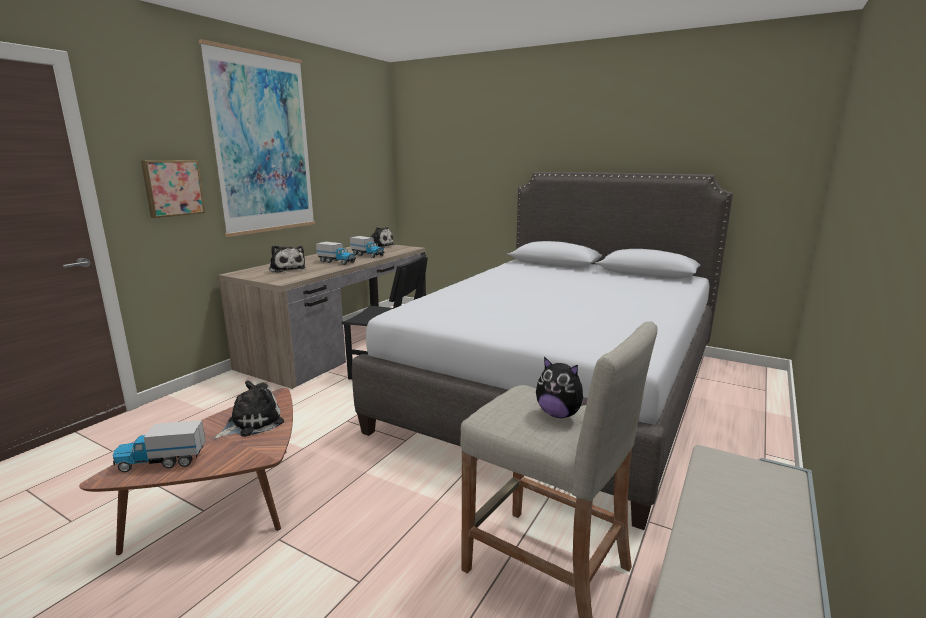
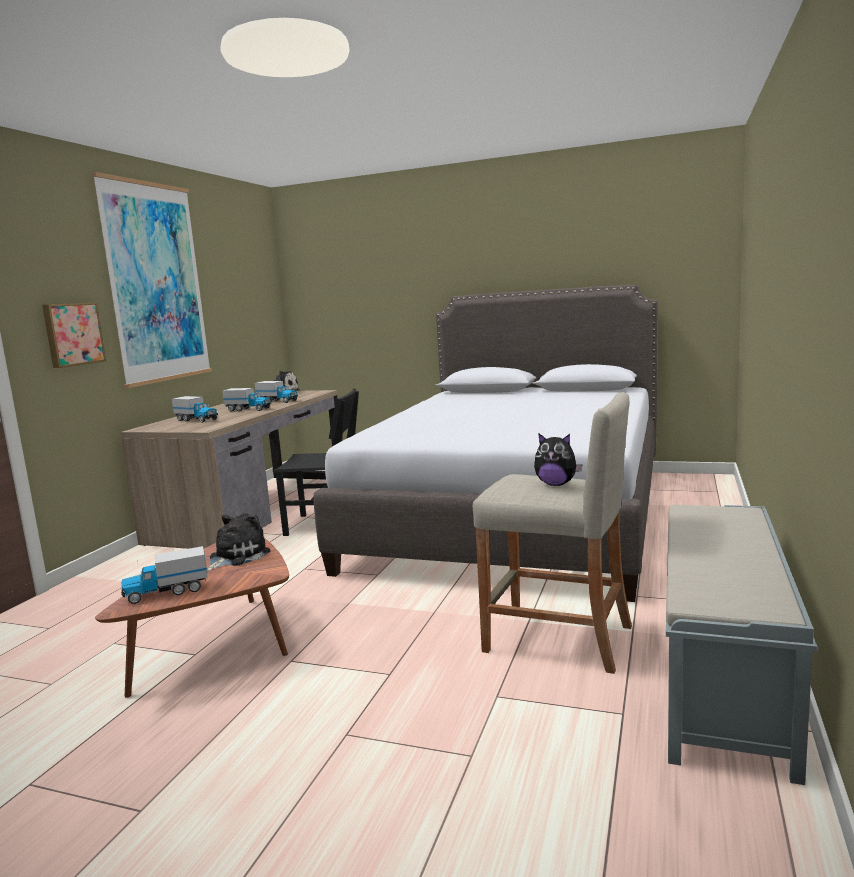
camera: 10 degrees left, 5 degrees down
(286, 269) = (197, 420): plush toy -> toy truck

